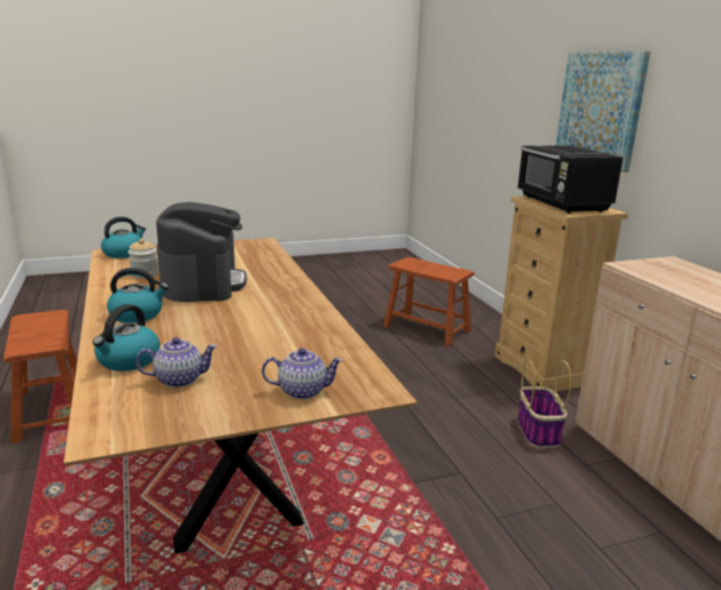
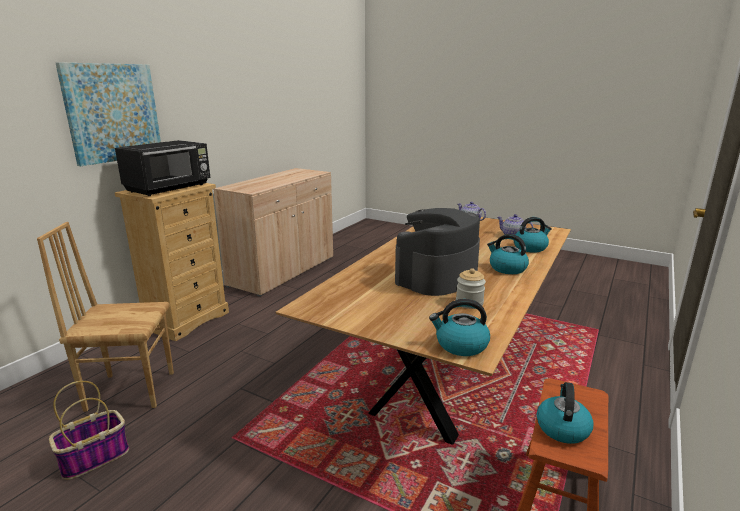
camera: 130 degrees left, 0 degrees up
(46, 324) = (562, 428): none -> kettle
(427, 328) = (131, 390): brown stool -> brown chair
(538, 432) = (280, 303): basket -> basket (95, 457)

